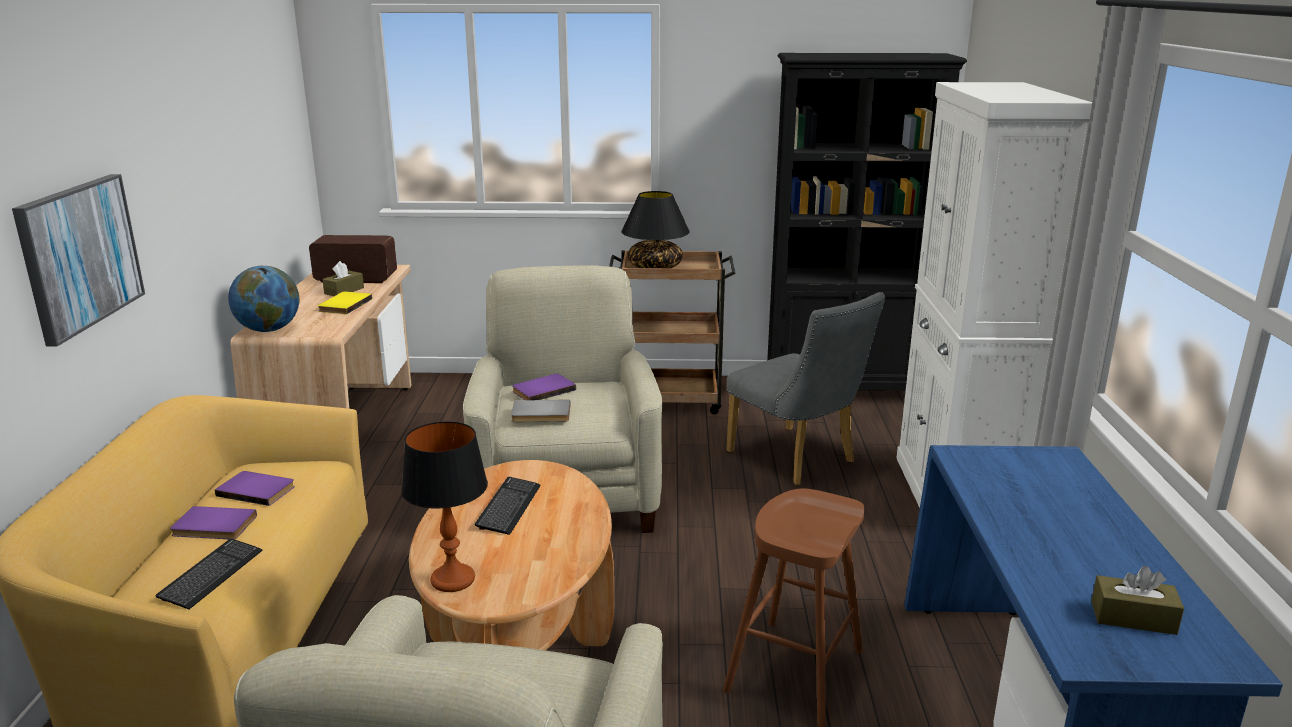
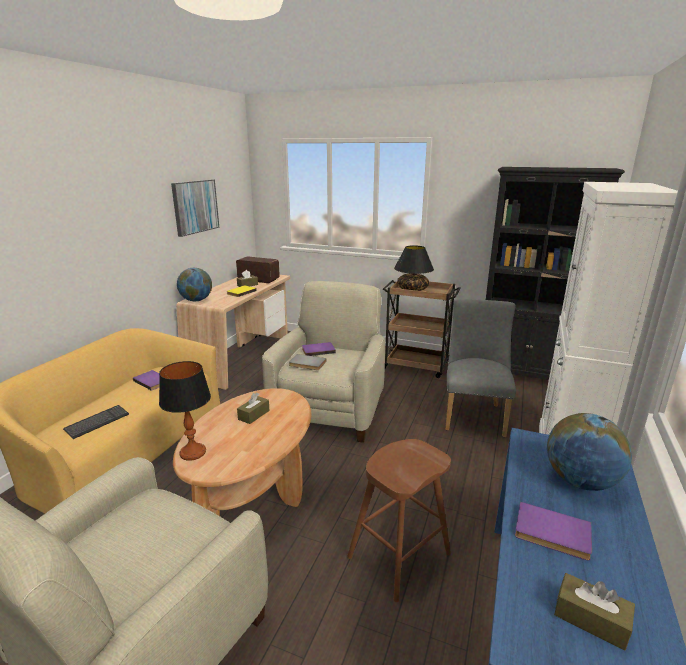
camera: 20 degrees right, 0 degrees up
(80, 255) = (73, 251): picture -> picture (195, 206)
(213, 527) = (119, 397): purple book -> purple book (552, 534)
(509, 507) = (254, 415): keyboard -> brown tissue box
(798, 460) = (473, 414): grey chair -> grey chair turned 150 degrees counterclockwise
(1047, 490) = (580, 481): none -> globe

